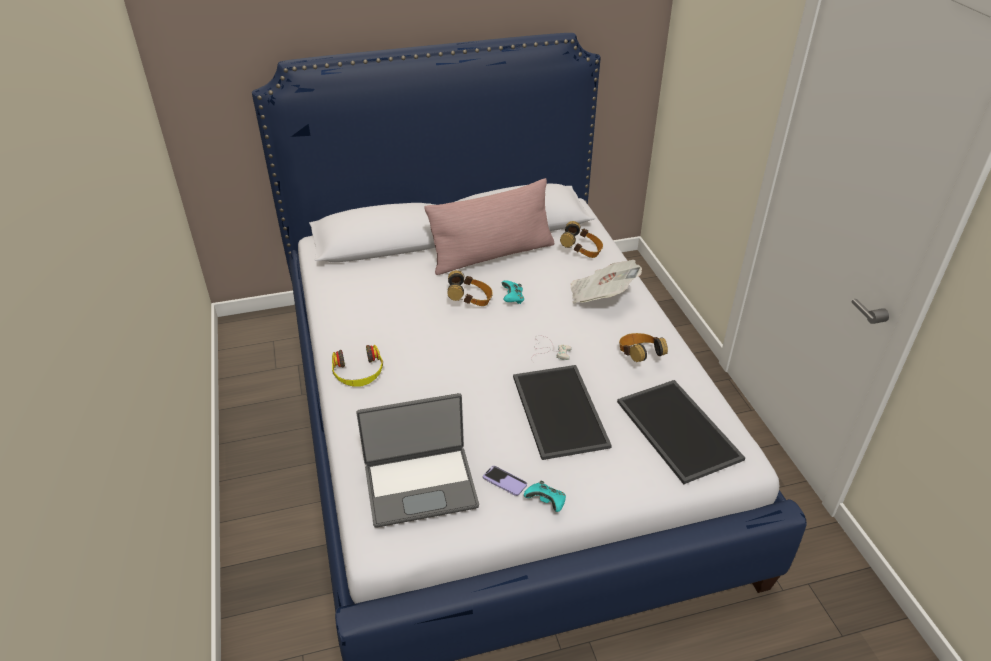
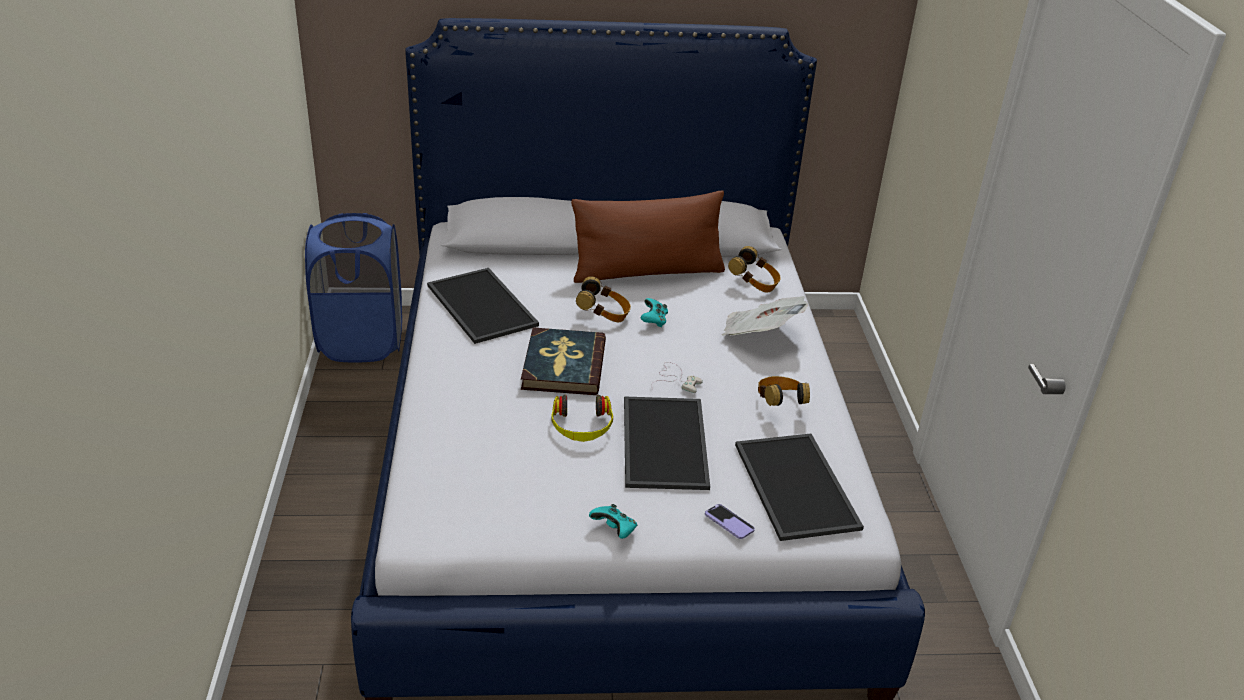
camera: 10 degrees right, 5 degrees down
(251, 346) = (361, 341): none -> blue laundry basket
(358, 372) = (452, 366): headphones -> headphones (582, 426)
(363, 310) = (479, 305): none -> tray
(420, 485) = (480, 486): laptop -> none
(452, 354) = (563, 365): none -> book
(492, 255) = (647, 272): pink pillow -> brown pillow
(504, 481) = (575, 501): phone -> phone (729, 522)

